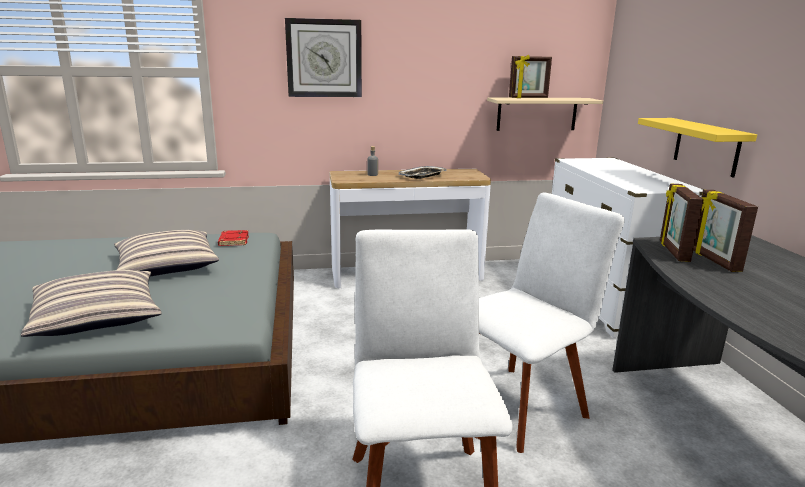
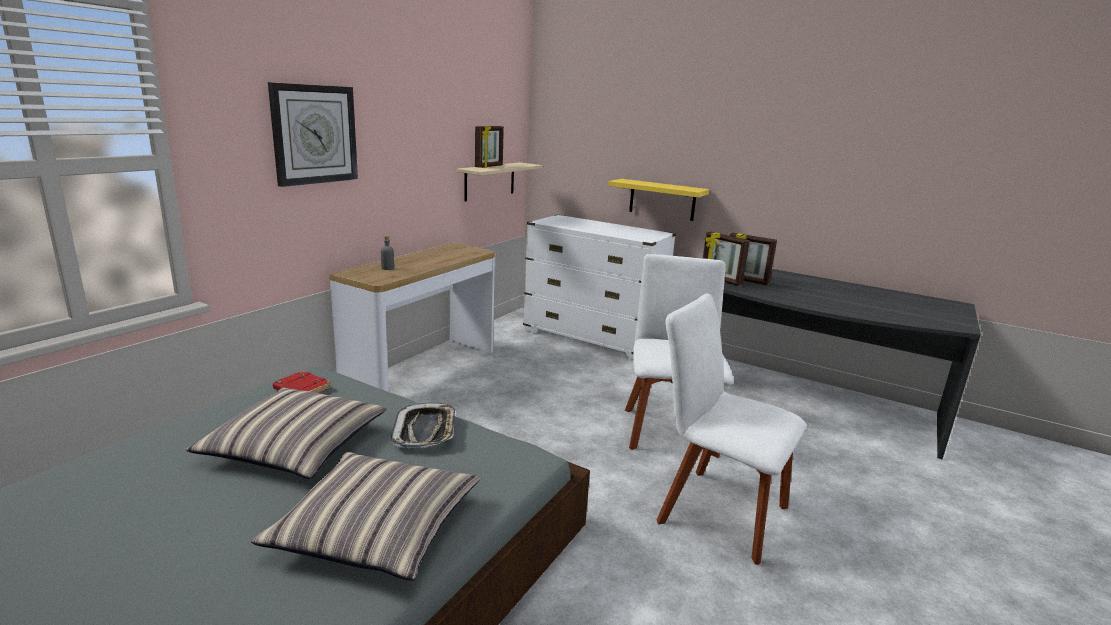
camera: 50 degrees left, 0 degrees up
(423, 176) = (435, 259): tray -> tray (425, 431)

